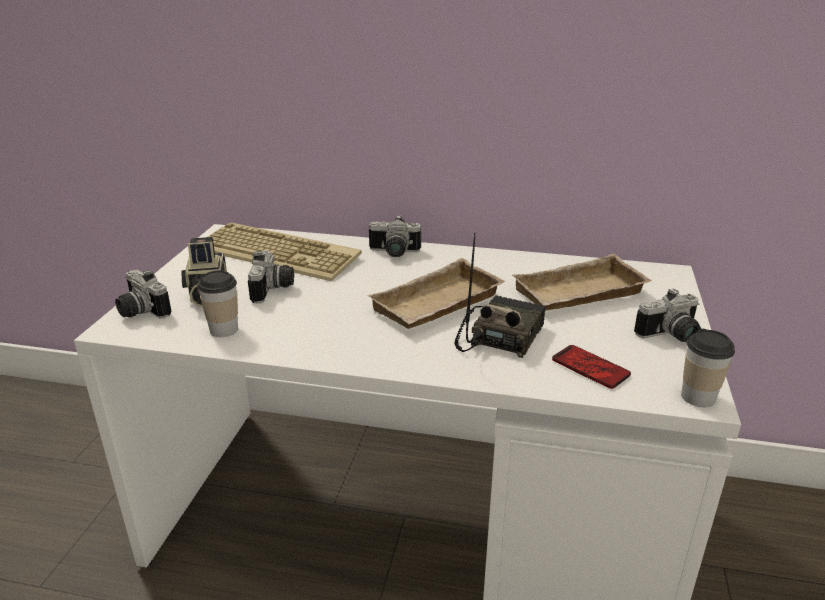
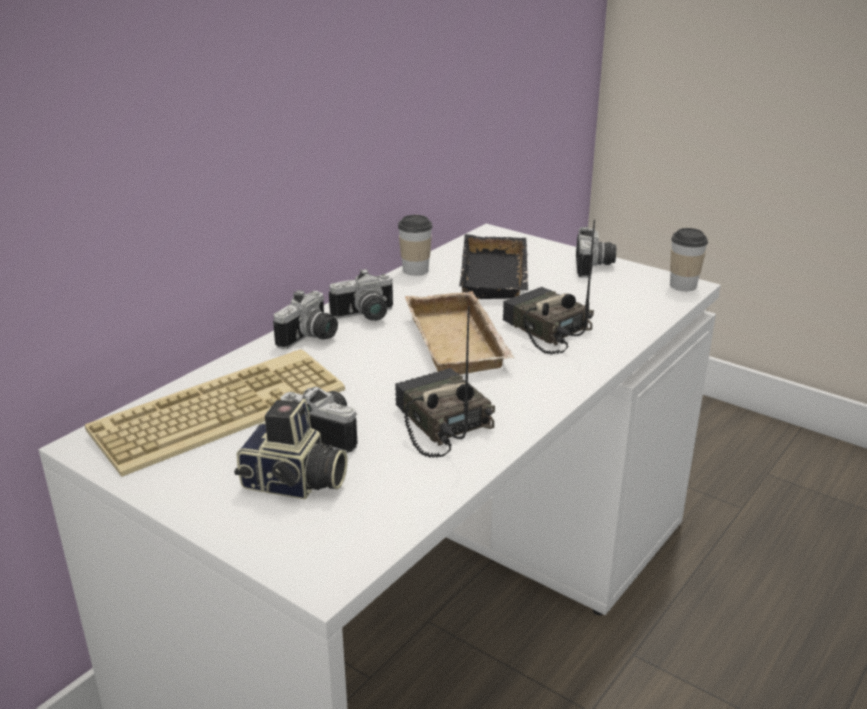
camera: 65 degrees left, 0 degrees up
(140, 311) = (290, 548): camera -> camera (366, 316)
(224, 329) = (405, 483): cup -> cup (415, 270)
(309, 324) = (439, 422): none -> radio
(579, 294) = (497, 277): beige tray -> black tray
(590, 367) = (621, 309): phone -> none

